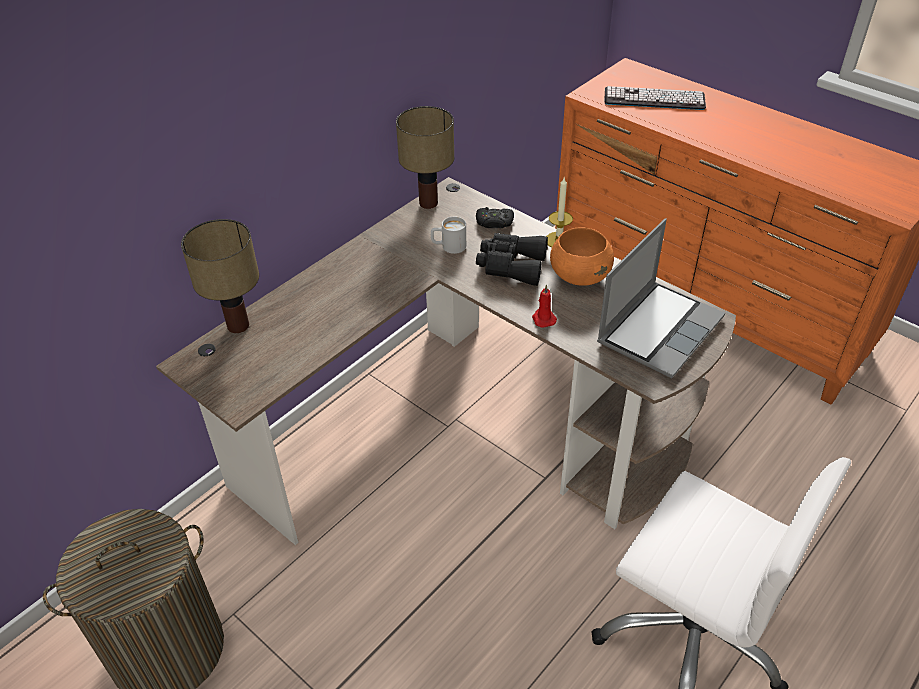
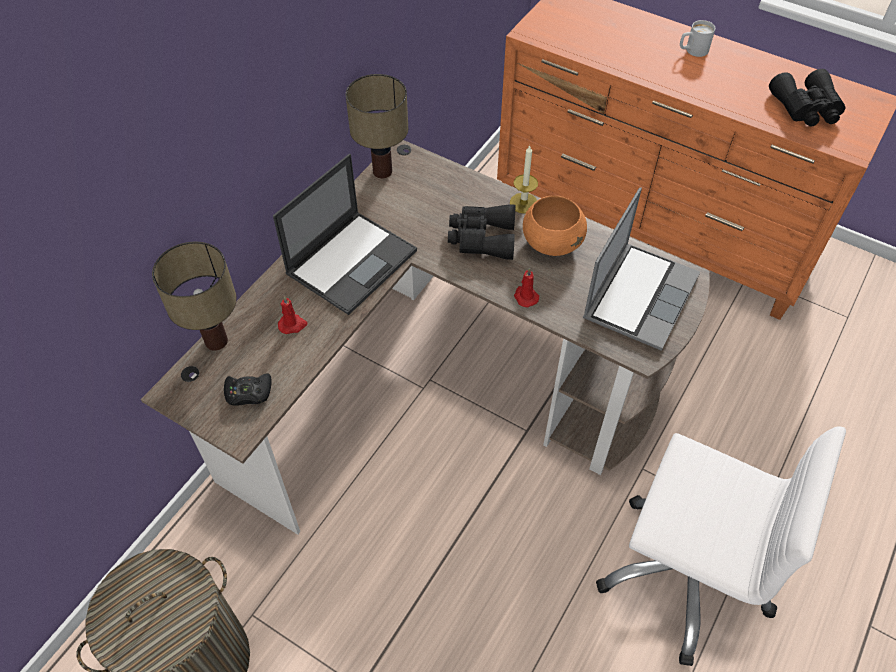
camera: 10 degrees left, 10 degrees up
(312, 319) = (293, 325): none -> red candle
(382, 273) = (352, 261): none -> laptop
(448, 246) = (414, 222): white mug -> white mug (692, 51)
(494, 222) = (455, 188): black game controller -> black game controller (248, 393)
(654, 99) = (597, 33): keyboard -> none
(854, 175) = (806, 109): none -> black binoculars

